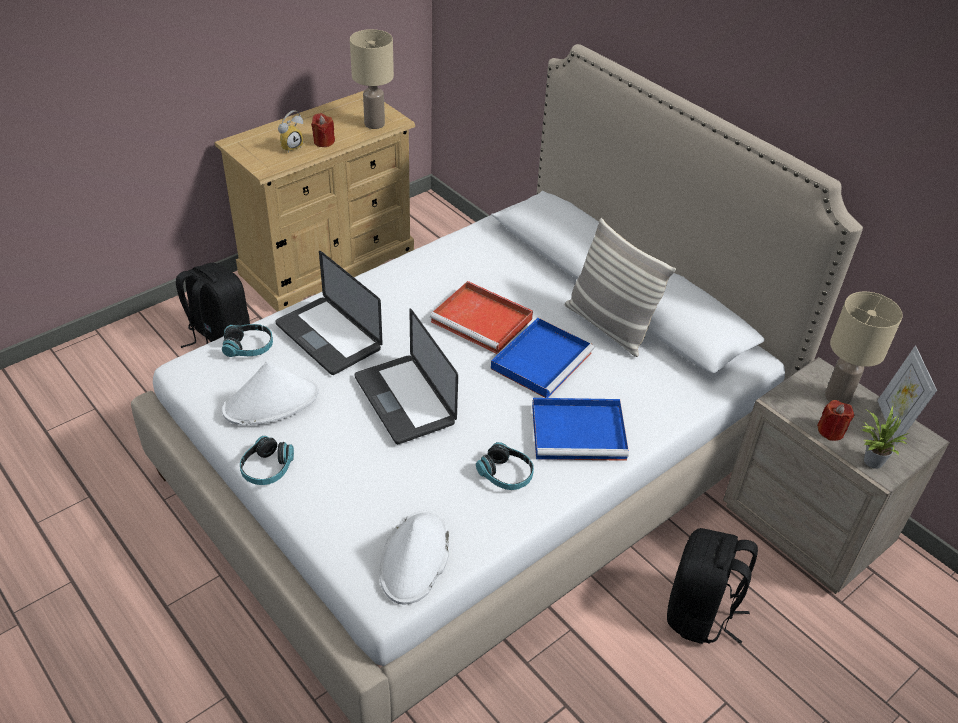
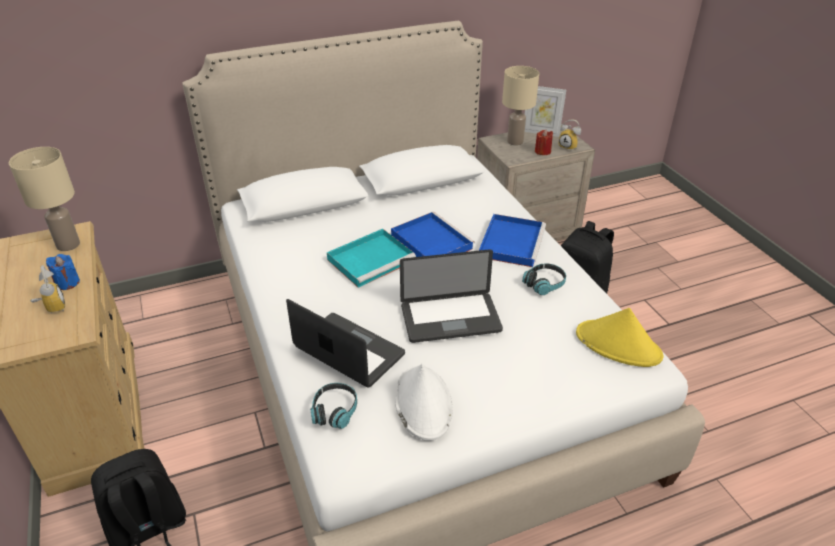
camera: 70 degrees left, 5 degrees down
(267, 468) = (505, 419): headphones -> none
(324, 142) = (67, 283): red candle -> blue candle
(328, 337) = (349, 351): laptop -> laptop turned 120 degrees counterclockwise
(414, 558) = (618, 345): white hat -> yellow hat
(483, 321) = (372, 259): red tray -> turquoise tray
(608, 326) = (407, 205): pillow -> none
(870, 461) = (569, 147): potted plant -> alarm clock

